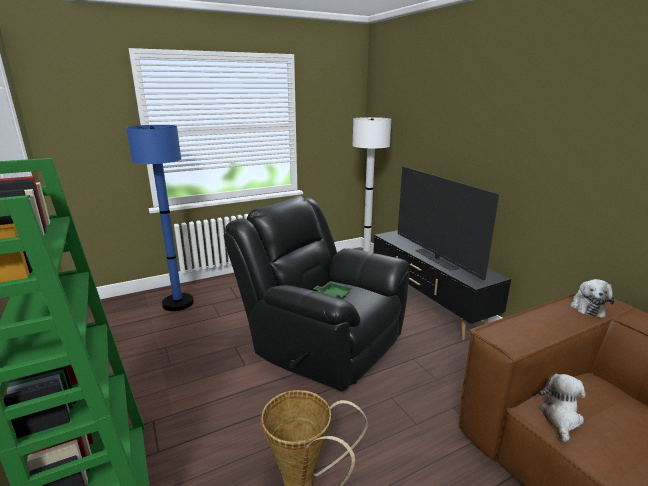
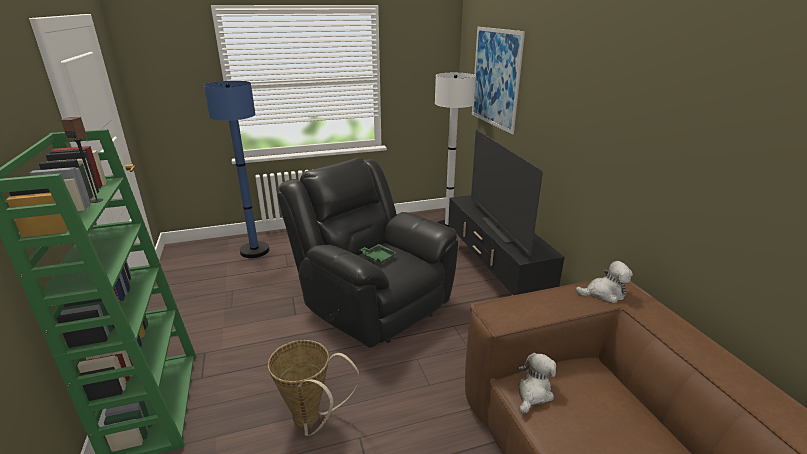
camera: 10 degrees right, 5 degrees up
(50, 241) = (97, 200): none -> speaker
(412, 119) = (495, 78): none -> picture
(587, 307) = (604, 293): plush toy -> plush toy turned 120 degrees counterclockwise

